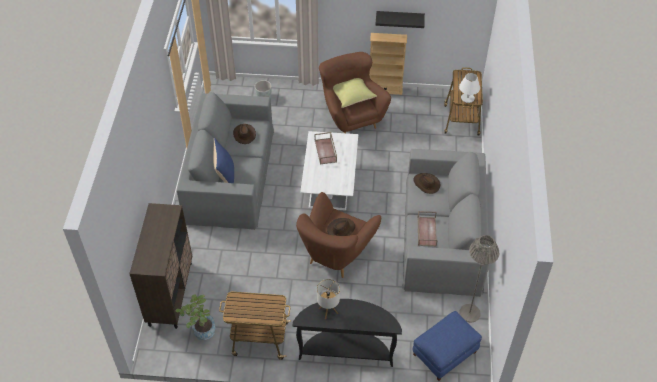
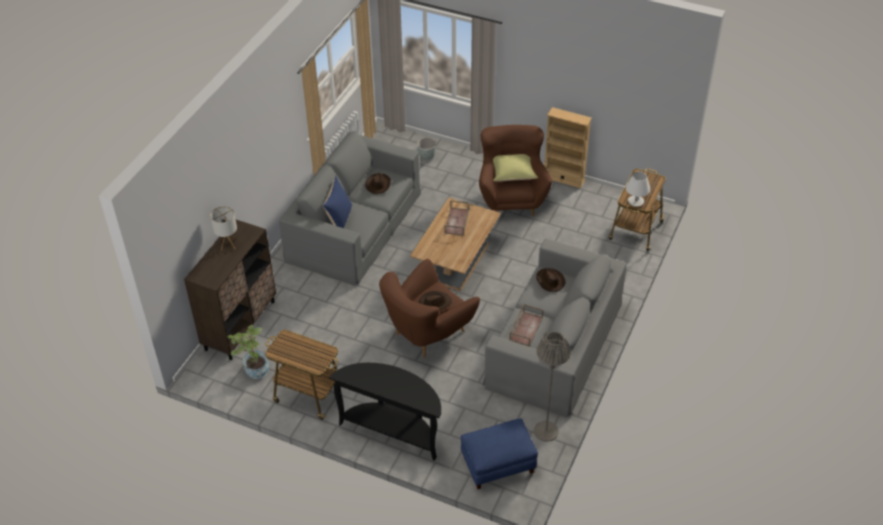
camera: 20 degrees right, 5 degrees down
(328, 310) = (373, 373): table lamp -> table lamp (228, 245)
(329, 183) = (456, 259): white coffee table -> brown coffee table
(400, 18) = (584, 97): black shelf -> none

